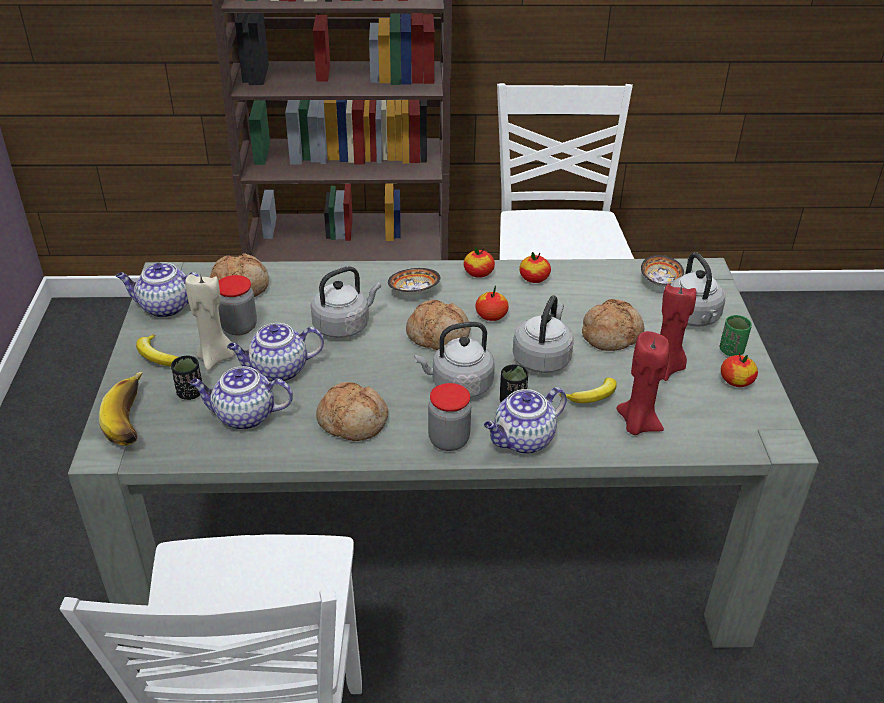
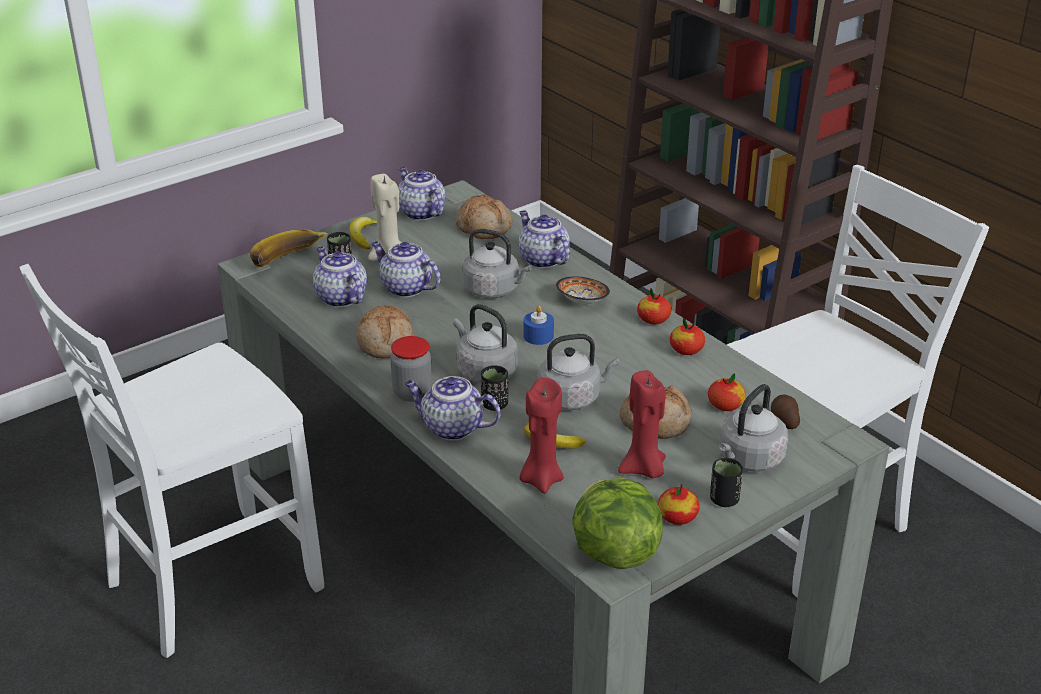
camera: 55 degrees right, 5 degrees down
(239, 327) = (436, 250): jar -> none
(329, 281) = (542, 259): none -> teapot
(439, 335) = (538, 336): bread -> blue candle
(491, 316) = (599, 350): apple -> apple (725, 405)
(660, 282) = (784, 421): bowl -> potato
(731, 350) = (724, 500): green cup -> black cup
(758, 431) = (613, 552): none -> lettuce

